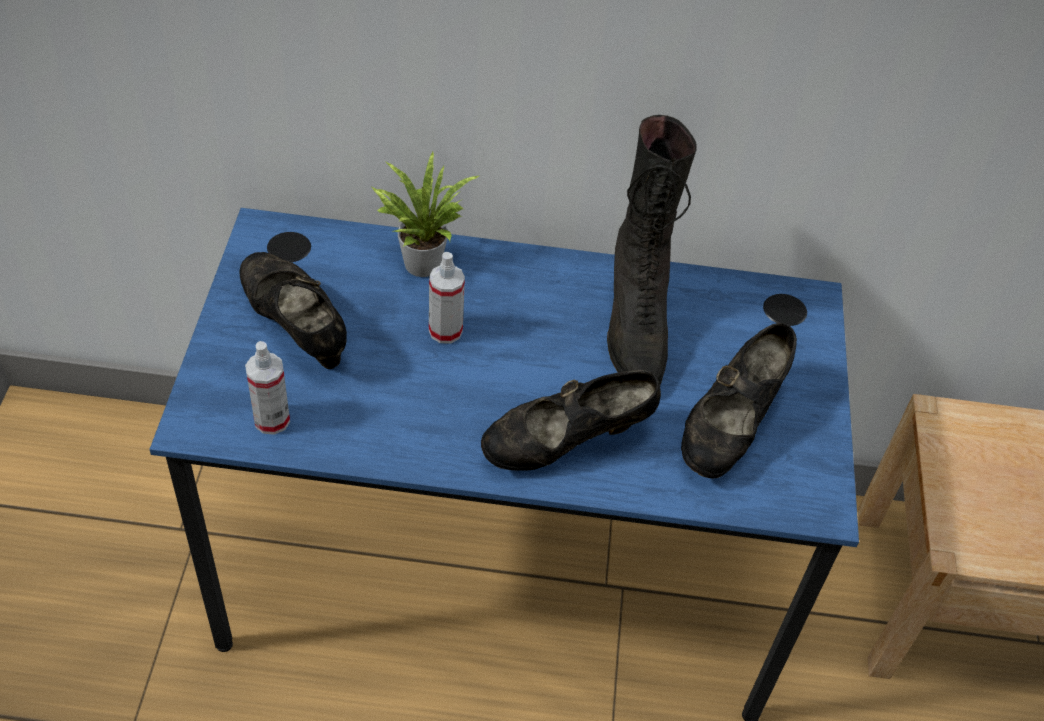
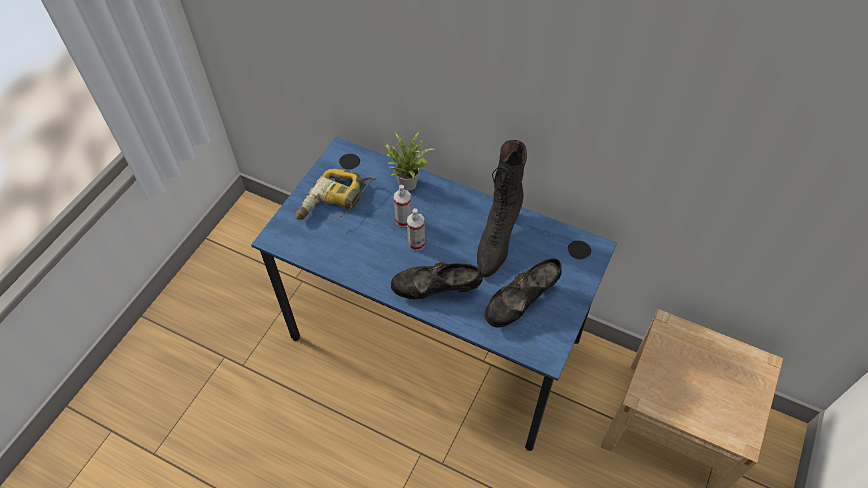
camera: 25 degrees right, 5 degrees up
(272, 420) = (307, 244): spray bottle -> spray bottle (416, 243)
(295, 329) = (335, 203): black shoe -> power drill

